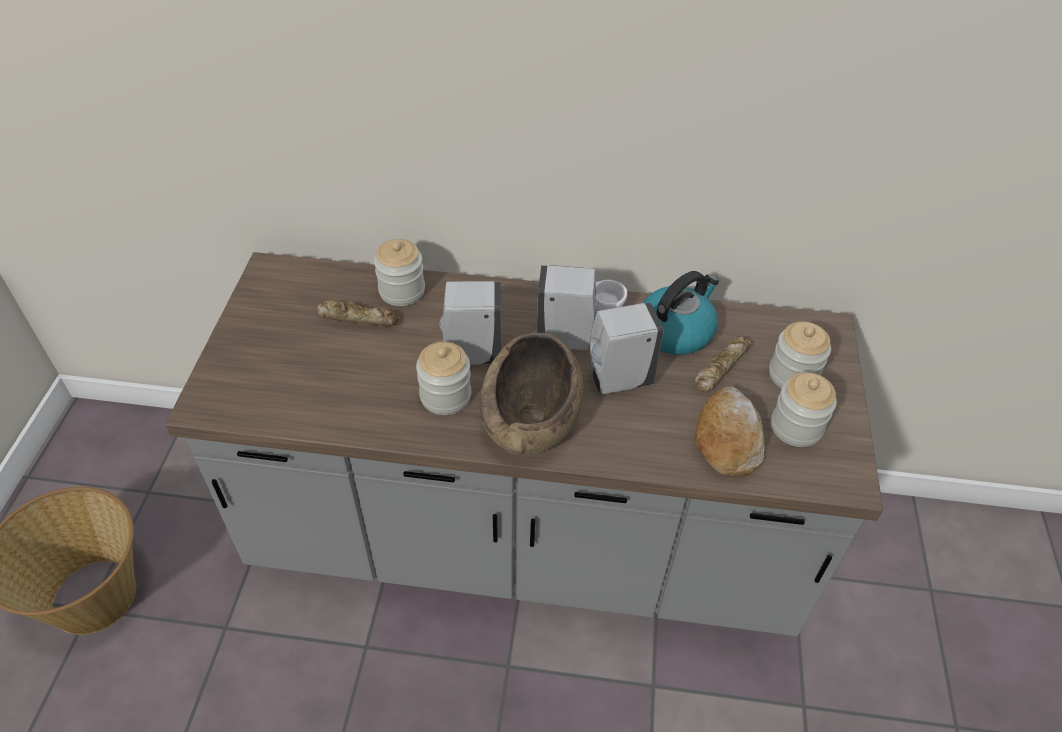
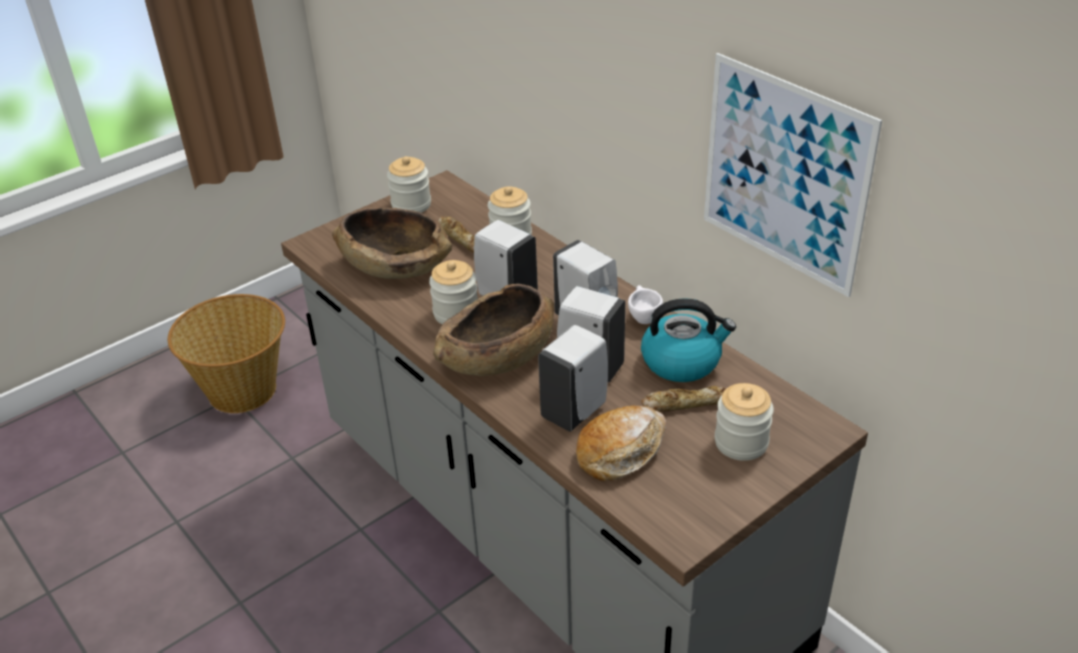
camera: 45 degrees right, 10 degrees down
(326, 379) = (396, 265): none -> brown bowl
(654, 426) = (575, 411): none -> white soap dispenser
(762, 123) = (784, 174): none -> picture
(796, 427) = (690, 477): jar -> jar (411, 205)

